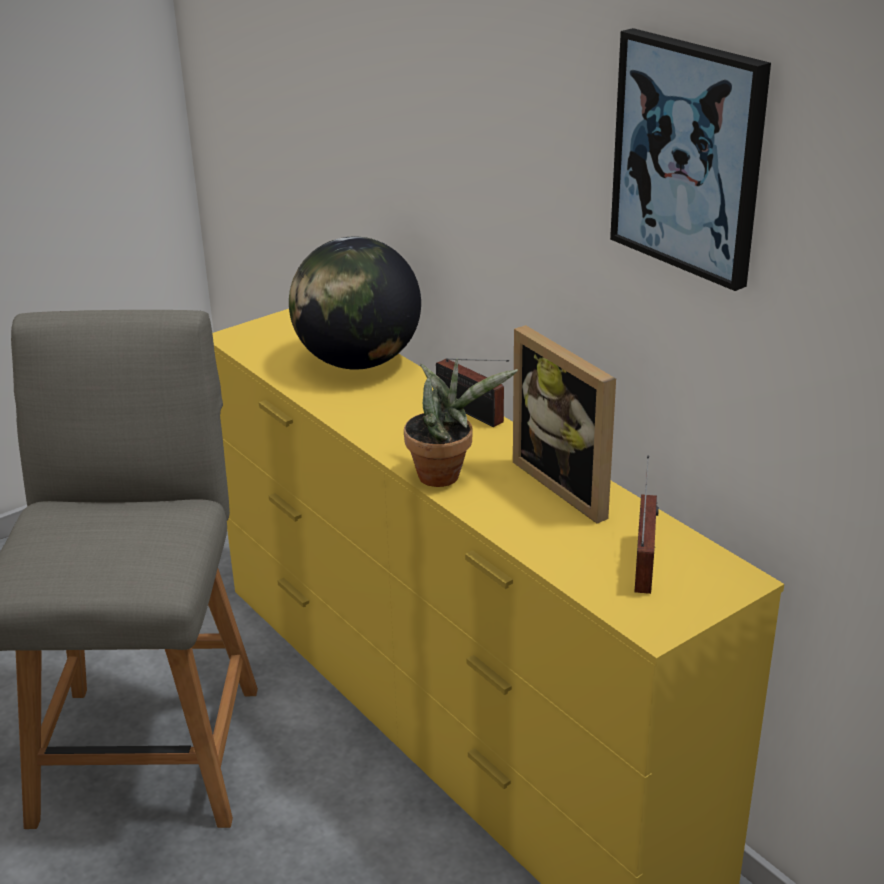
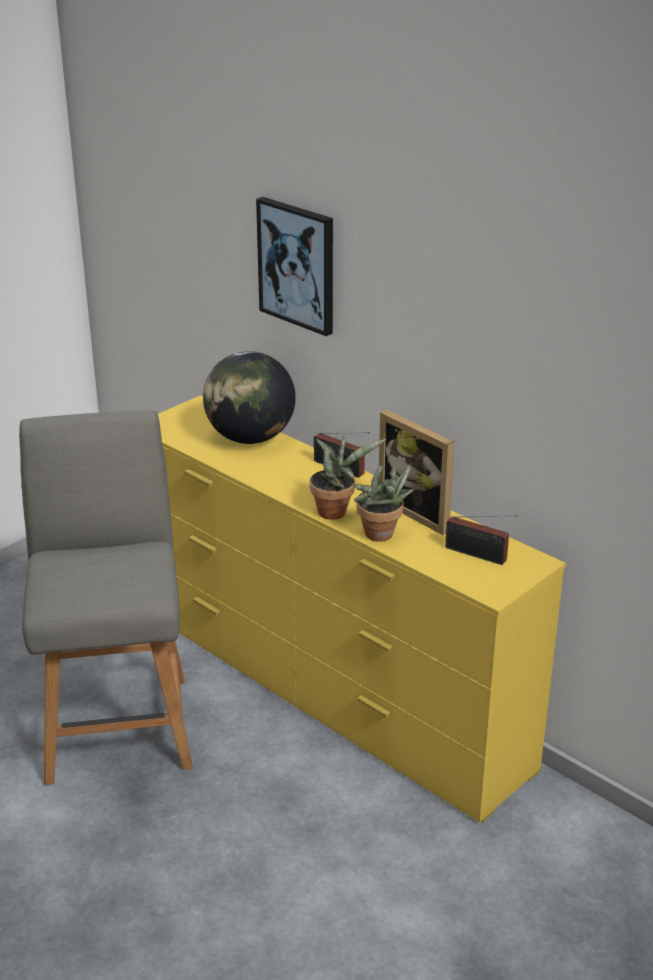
camera: 10 degrees left, 0 degrees up
(502, 518) = (381, 536): none -> potted plant
(645, 560) = (478, 555): radio -> radio turned 120 degrees clockwise
(689, 156) = (495, 303): picture -> picture (297, 265)

